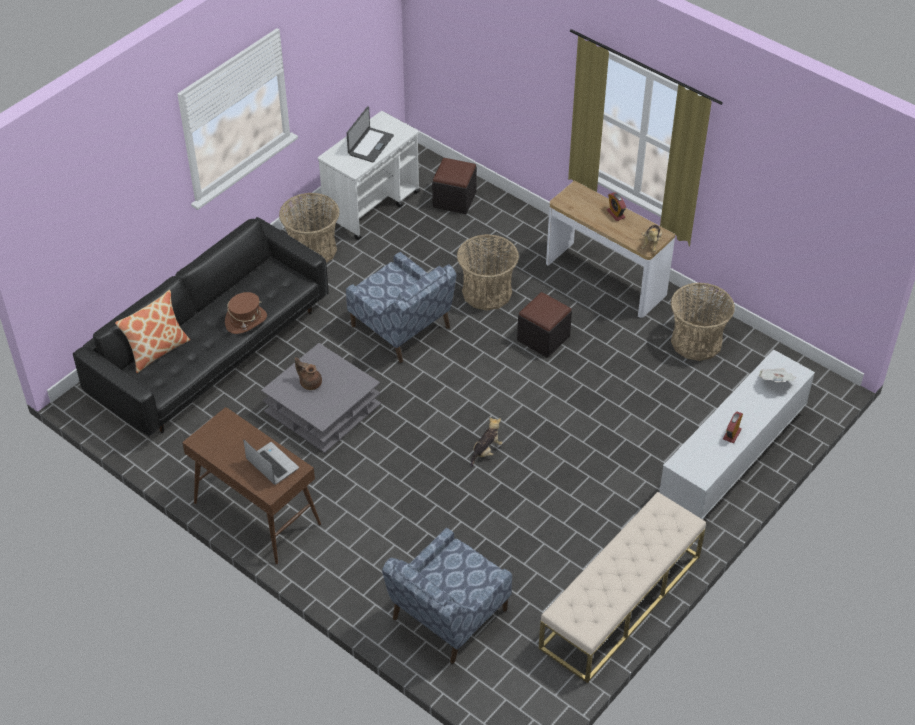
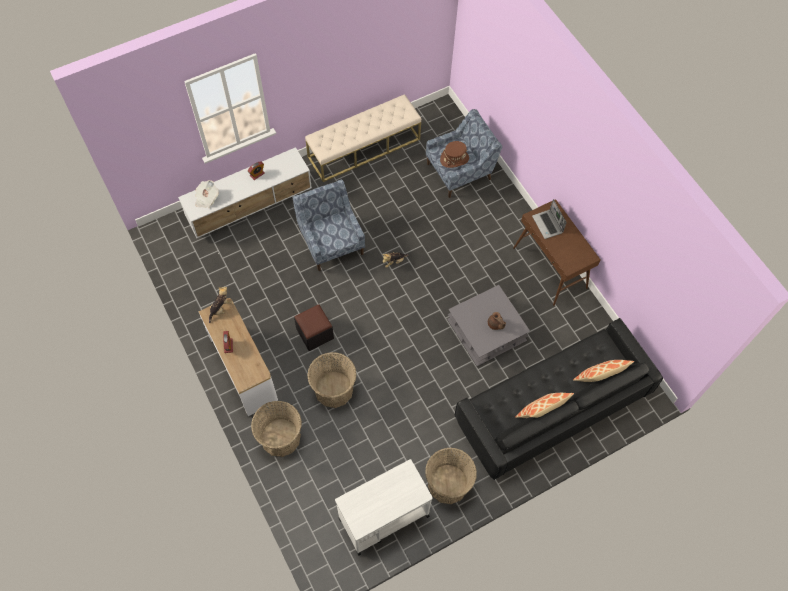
camera: 160 degrees left, 15 degrees up
(222, 297) = (540, 412): none -> pillow
(246, 320) = (528, 382): brown hat -> brown hat (454, 159)
(370, 145) = (383, 496): laptop -> none
(401, 328) = (408, 378): blue armchair -> blue armchair (331, 241)
(454, 200) = (314, 497): black ottoman -> none
(696, 341) = (215, 294): basket -> basket (280, 437)

